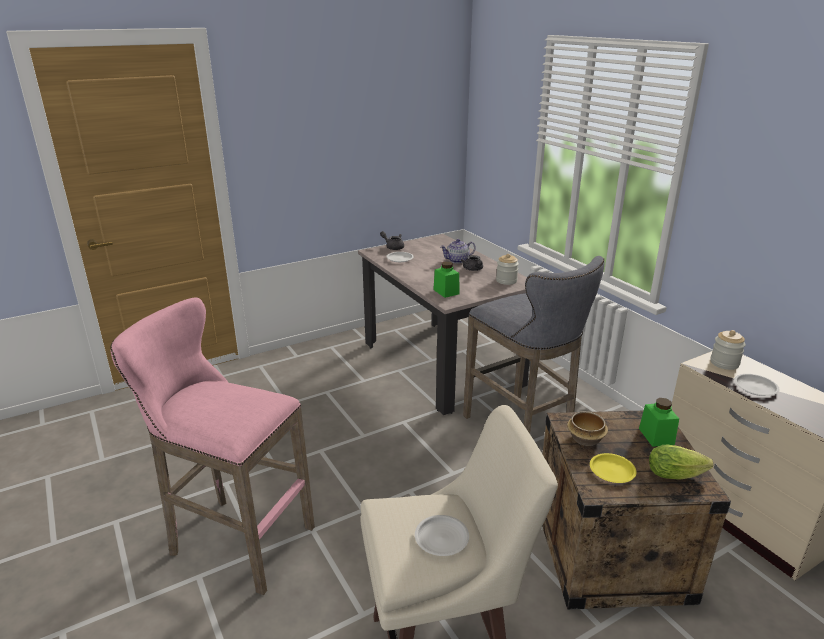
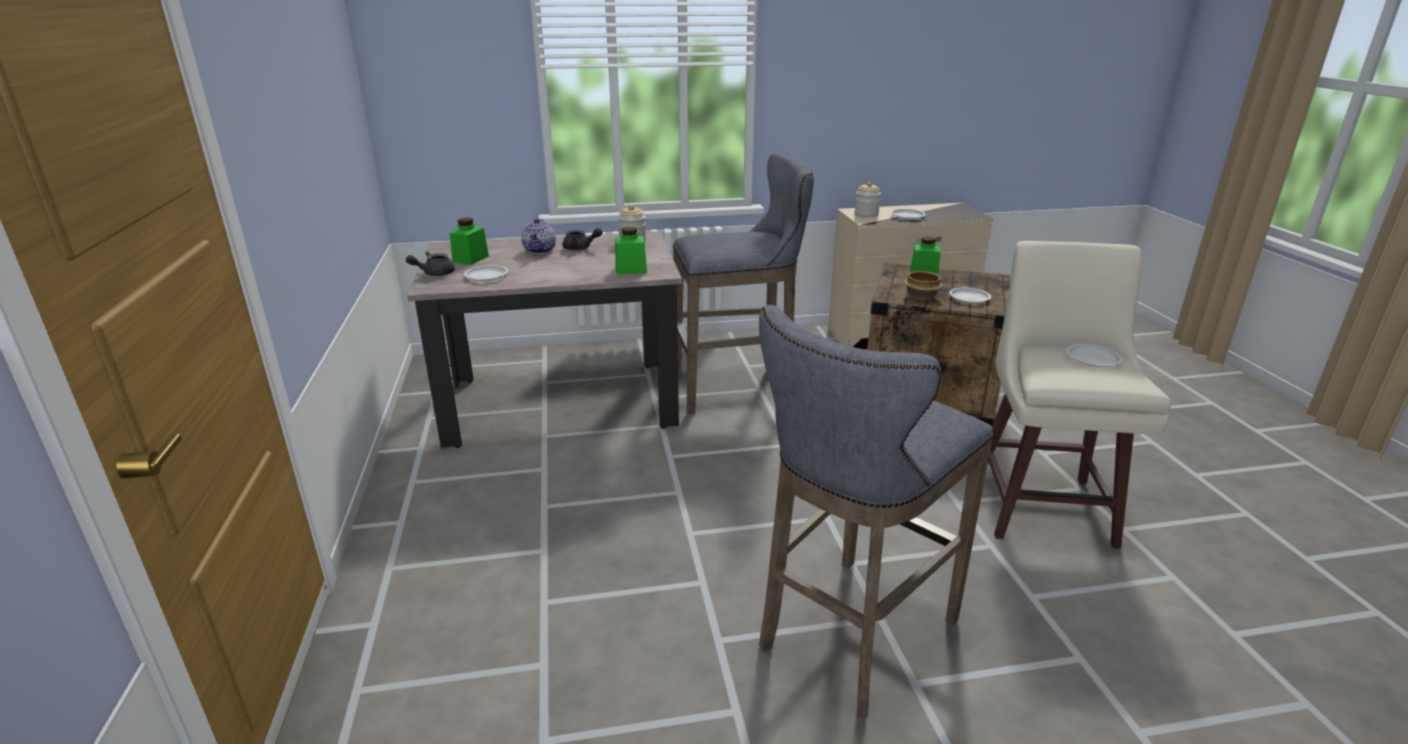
camera: 70 degrees left, 0 degrees up
(235, 540) = (851, 638): pink stool -> grey stool
(424, 248) = (470, 259): none -> green jar
(612, 471) = (969, 298): yellow plate -> white plate
(678, 474) = (976, 280): lettuce -> none

